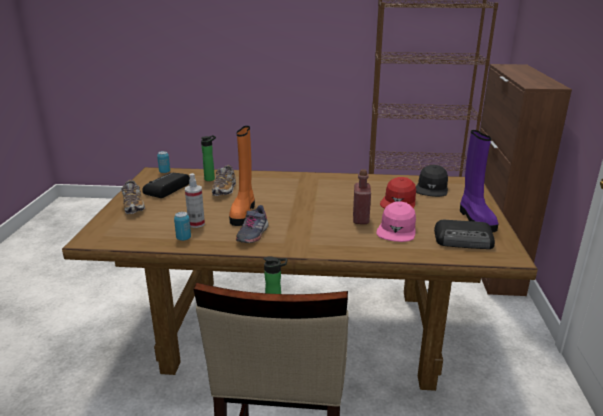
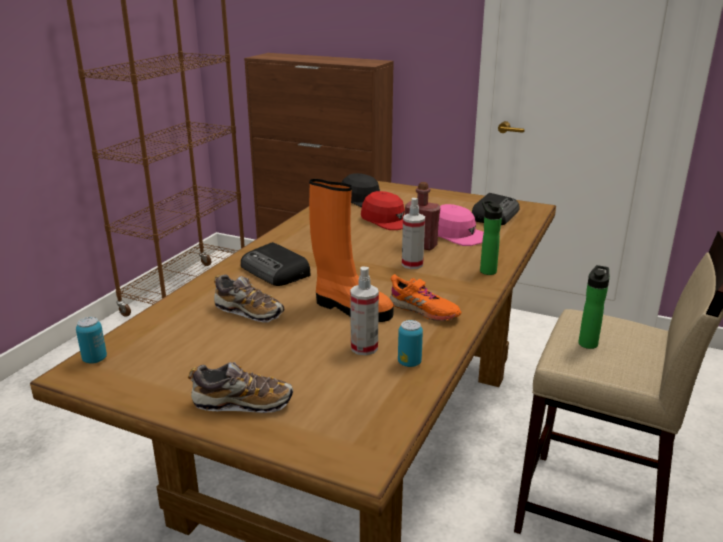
camera: 70 degrees left, 0 degrees up
(166, 189) = (190, 363): radio -> radio (276, 271)
(211, 179) = (188, 318): bottle -> bottle (486, 270)
(252, 234) = (424, 311): grey shoe -> orange shoe
(323, 221) = (412, 264): none -> spray bottle
(475, 219) = (452, 201): purple boot -> none

